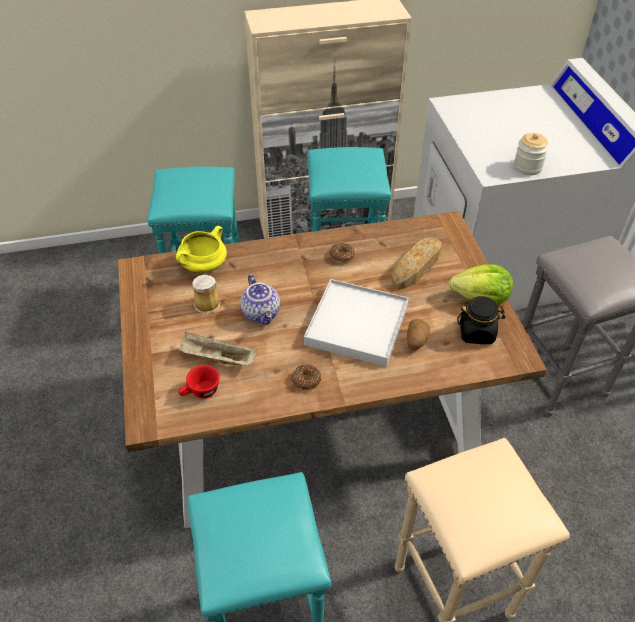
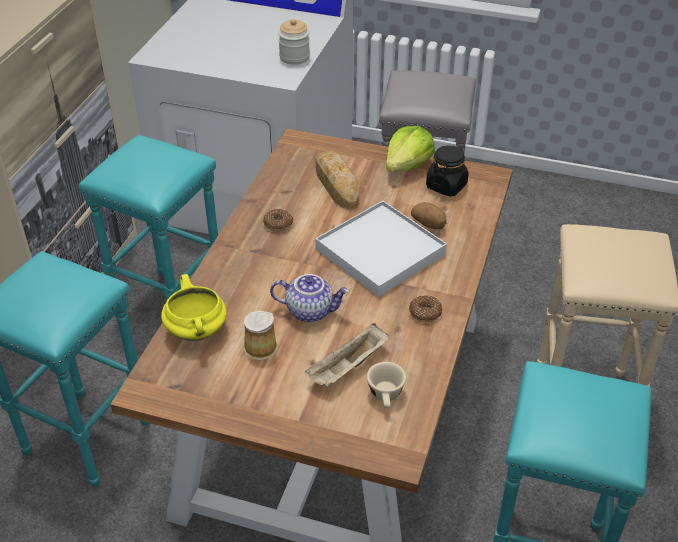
camera: 60 degrees left, 5 degrees down
(200, 392) = (386, 397): red cup -> beige cup

